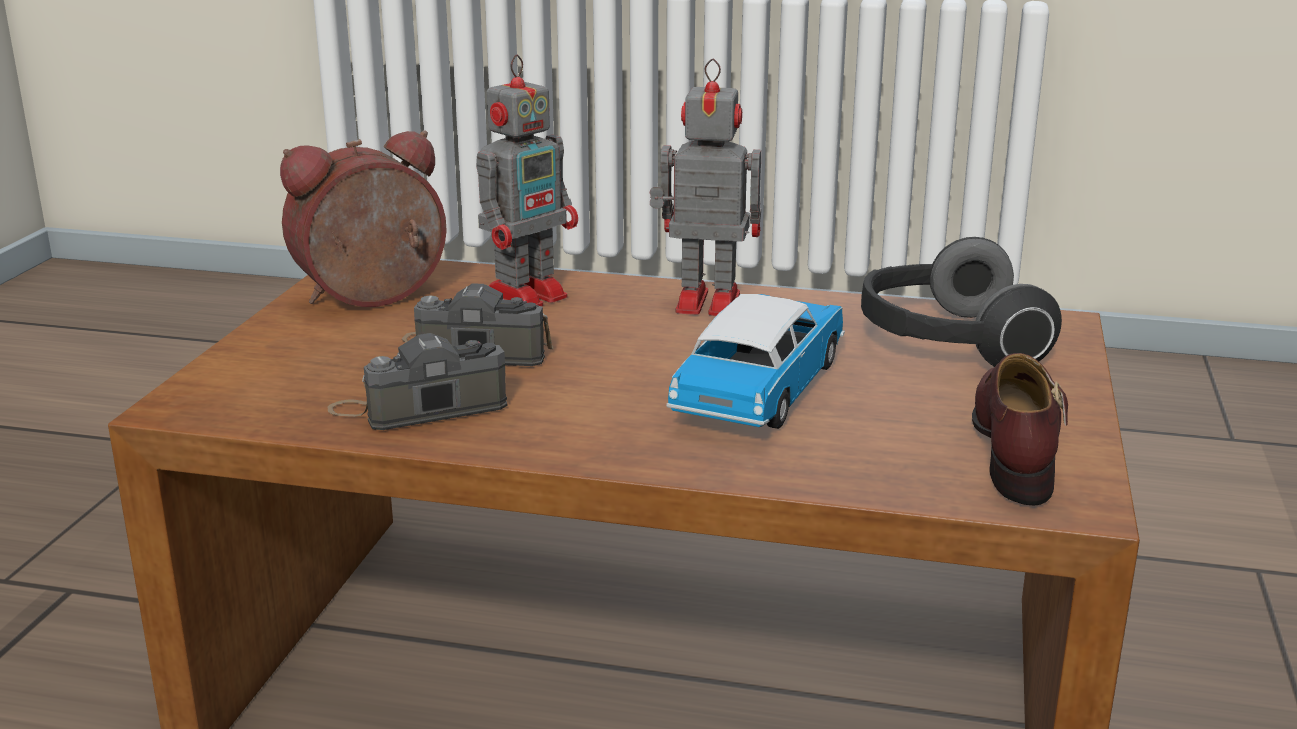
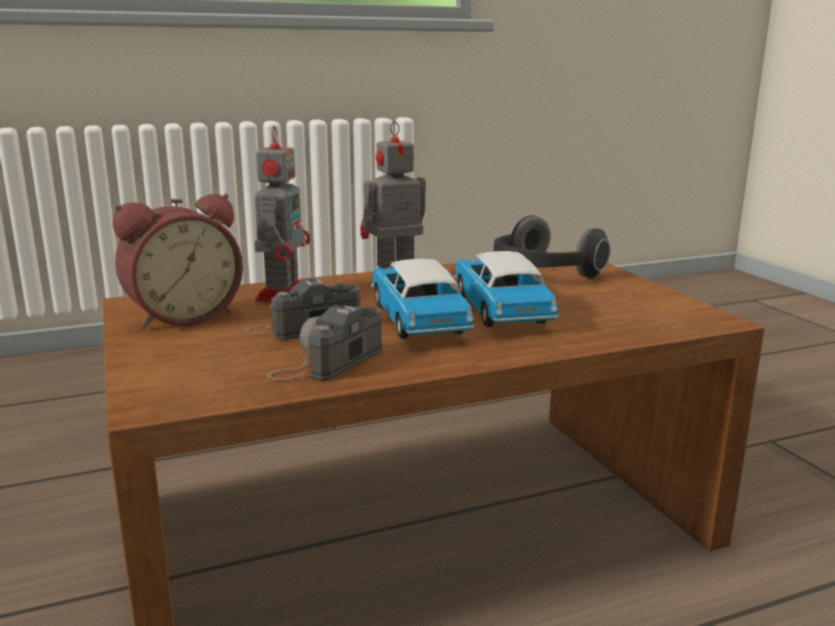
camera: 35 degrees left, 5 degrees down
(374, 298) = (182, 316): alarm clock -> alarm clock turned 150 degrees counterclockwise
(622, 376) = (417, 320): none -> toy car
(1016, 446) = (653, 305): brown shoe -> none

